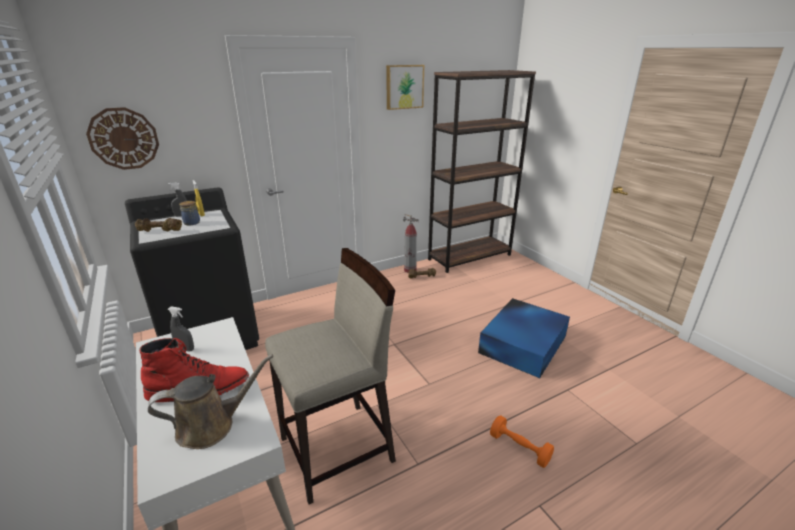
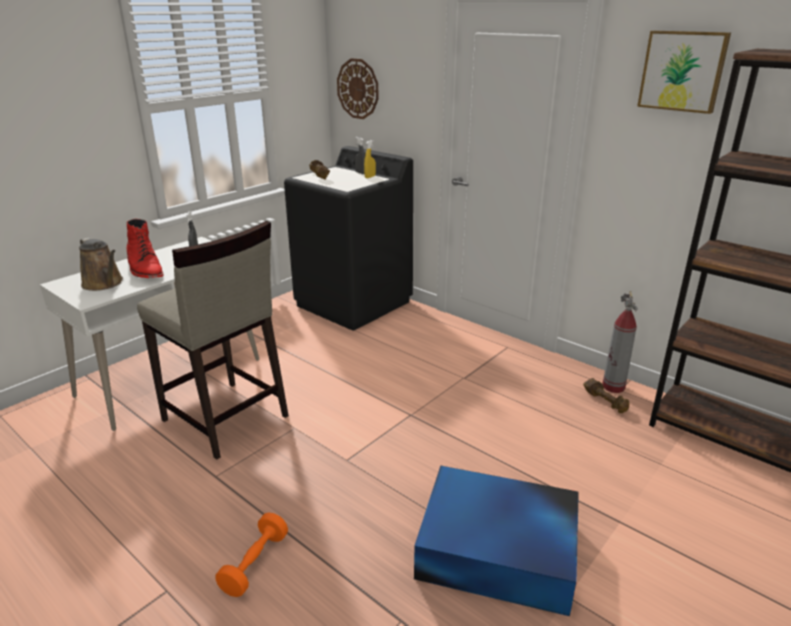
camera: 70 degrees right, 0 degrees up
(192, 223) = (346, 179): jar -> none

